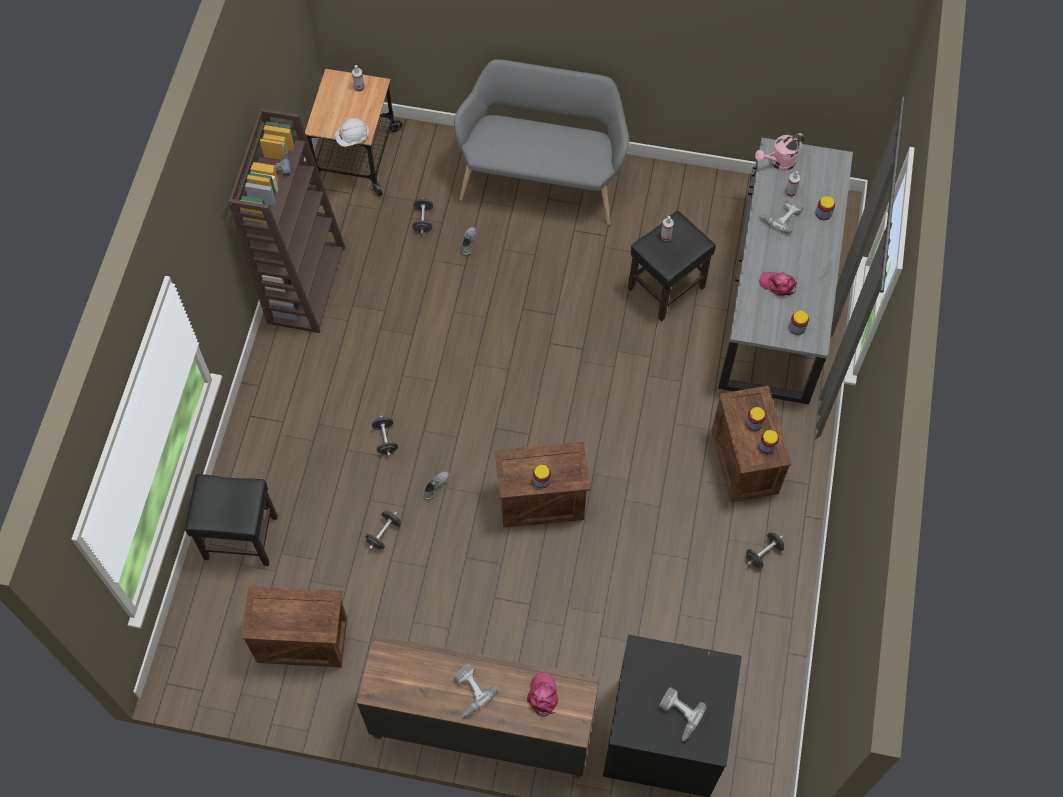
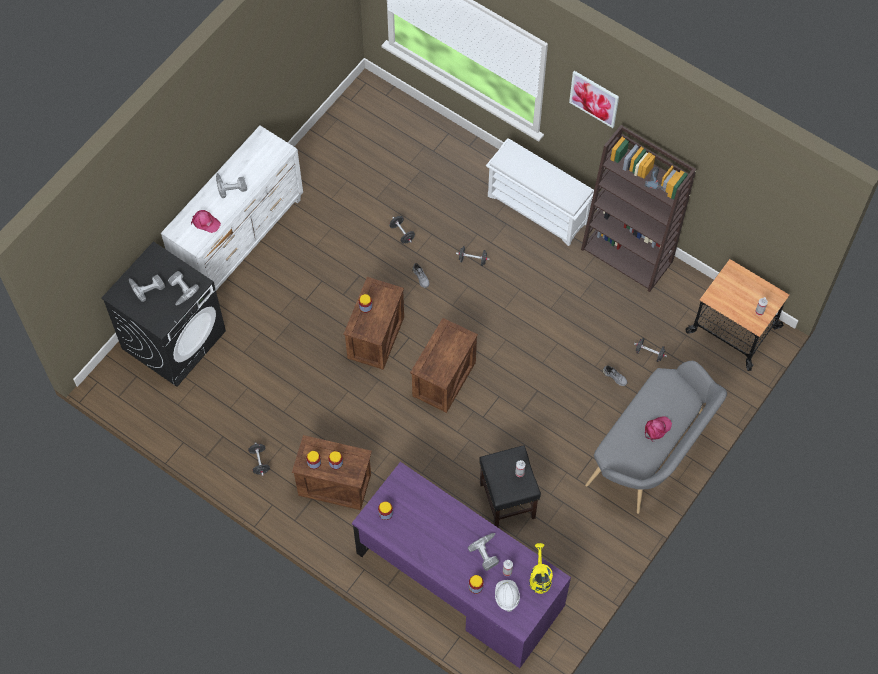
camera: 115 degrees right, 0 degrees up
(204, 235) = (594, 98): none -> picture
(240, 538) = (443, 151): black stool -> none
(282, 397) = (538, 209): none -> white shoe rack
(301, 641) = (353, 162): crate -> crate (443, 378)
(353, 138) = (710, 289): white hard hat -> white hard hat (506, 597)
(481, 727) = (240, 240): brown dresser -> white dresser
(663, 669) = (179, 290): none -> power drill
(777, 297) = (459, 579): grey desk -> purple desk
(778, 284) = (428, 518): pink cap -> pink cap (657, 429)
(779, 162) = (539, 577): pink watering can -> yellow watering can

